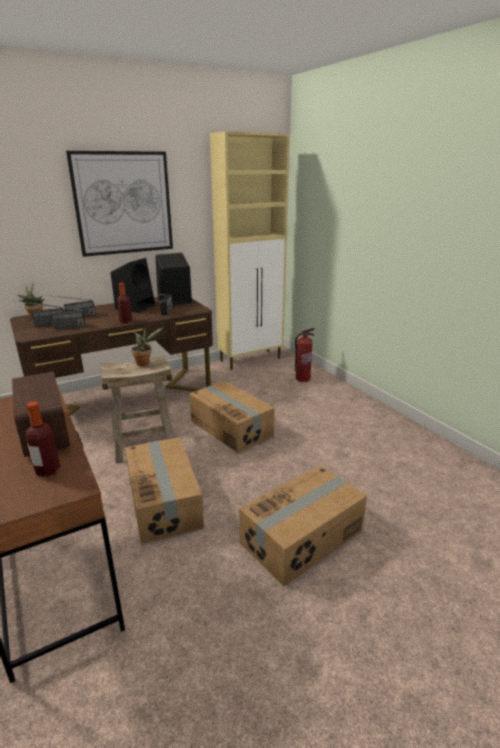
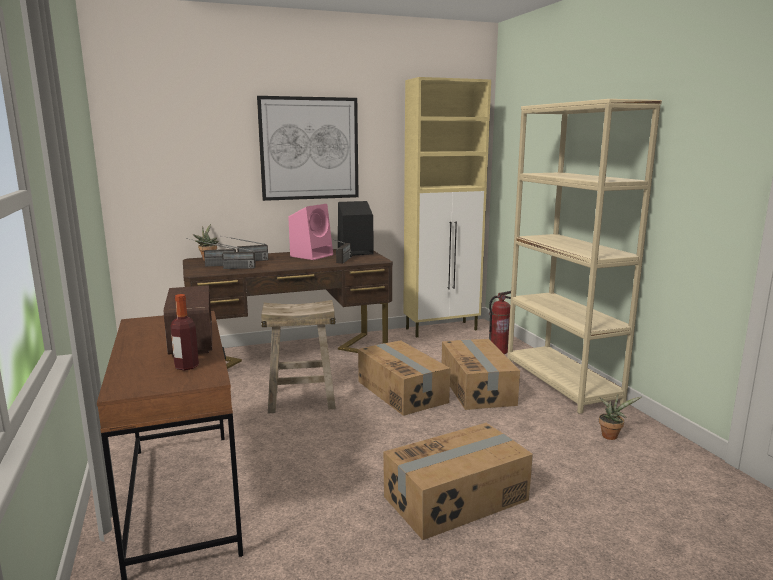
camera: 10 degrees right, 10 degrees down
(126, 321) = (297, 266): bottle -> none
(136, 307) = (312, 255): black speaker -> pink speaker
(144, 363) = (309, 305): potted plant -> potted plant (611, 435)
(164, 501) = (311, 451): cardboard box -> cardboard box (477, 388)
(360, 406) = (561, 383): none -> beige bookcase

